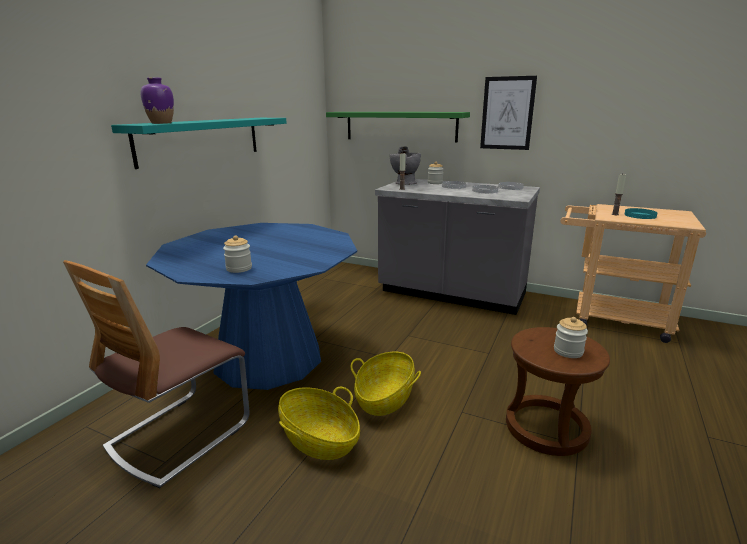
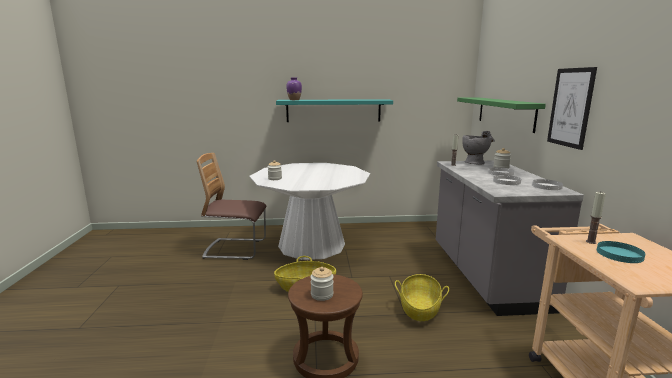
camera: 60 degrees right, 5 degrees down
(268, 358) = (311, 245): blue dining table -> white dining table
(319, 439) = (254, 280): basket -> basket (420, 309)

